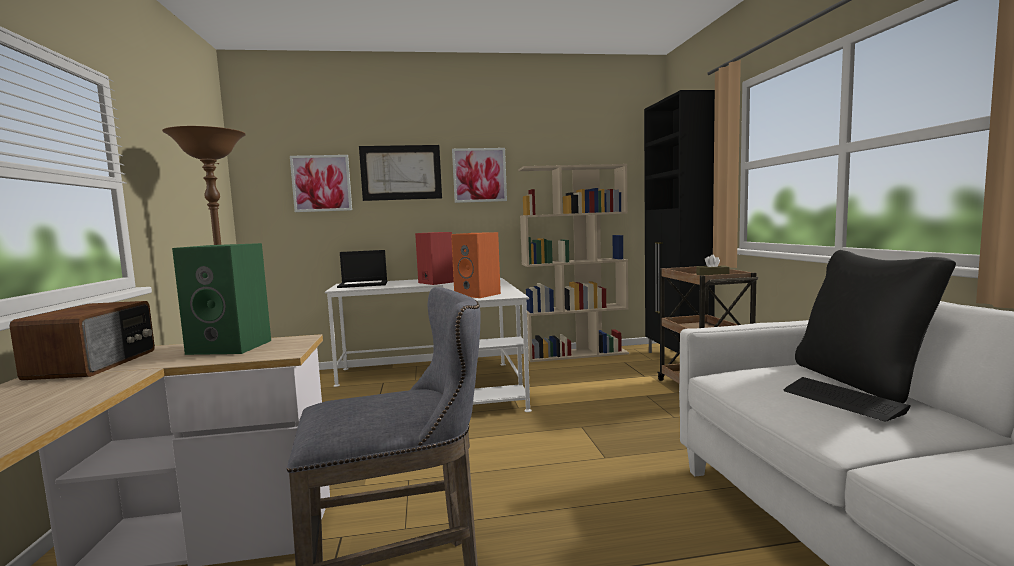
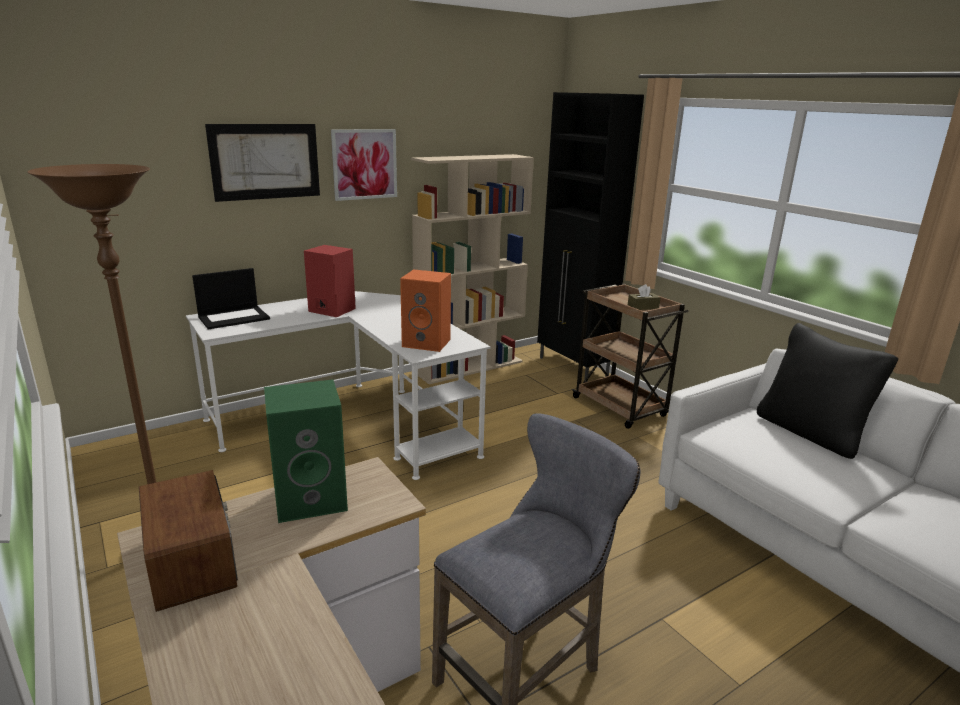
camera: 25 degrees left, 15 degrees up
(321, 183) = (153, 178): picture -> none
(841, 401) = (816, 460): keyboard -> none

